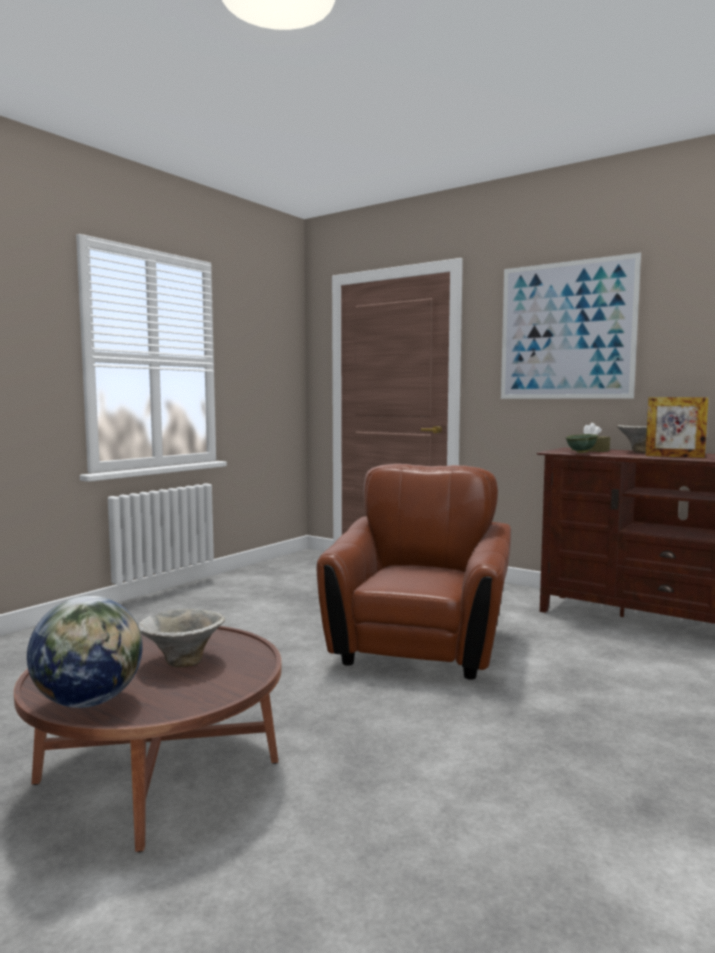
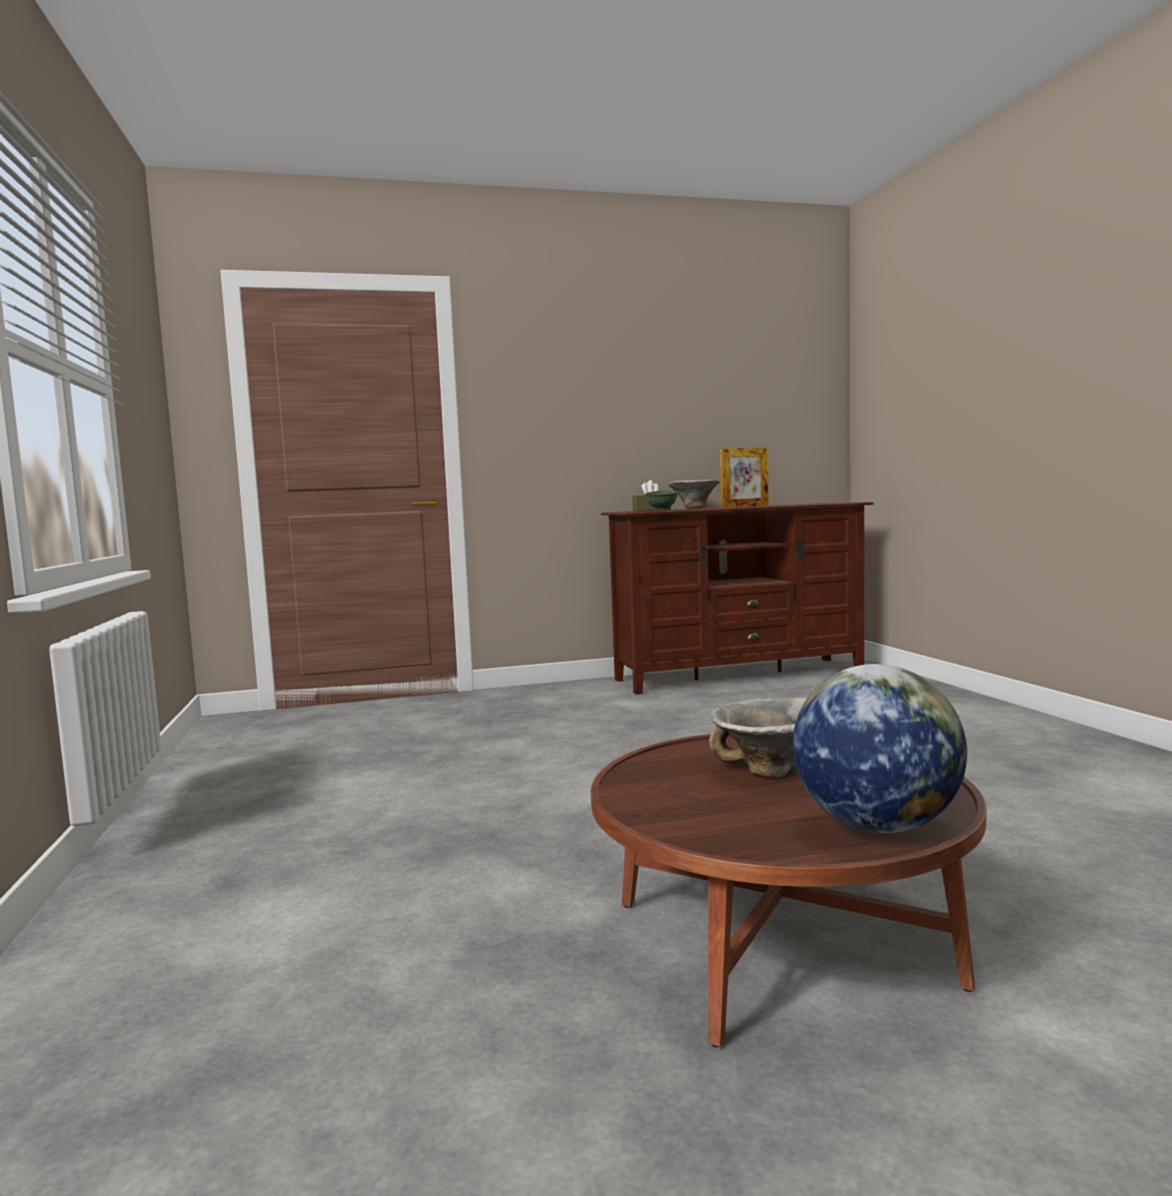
camera: 50 degrees left, 0 degrees up
(419, 646) = (634, 749): brown armchair -> none
(566, 330) = (590, 380): picture -> none

